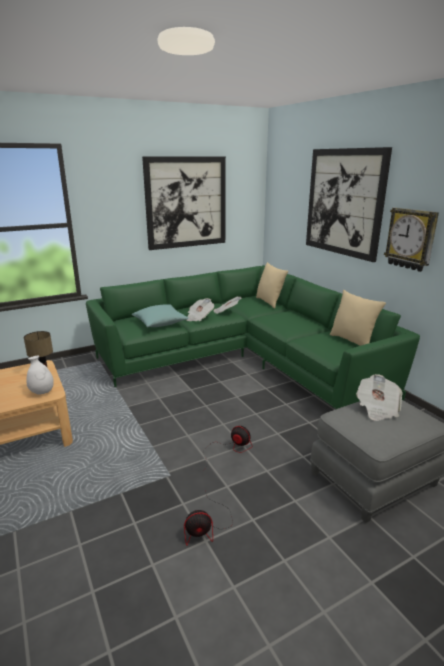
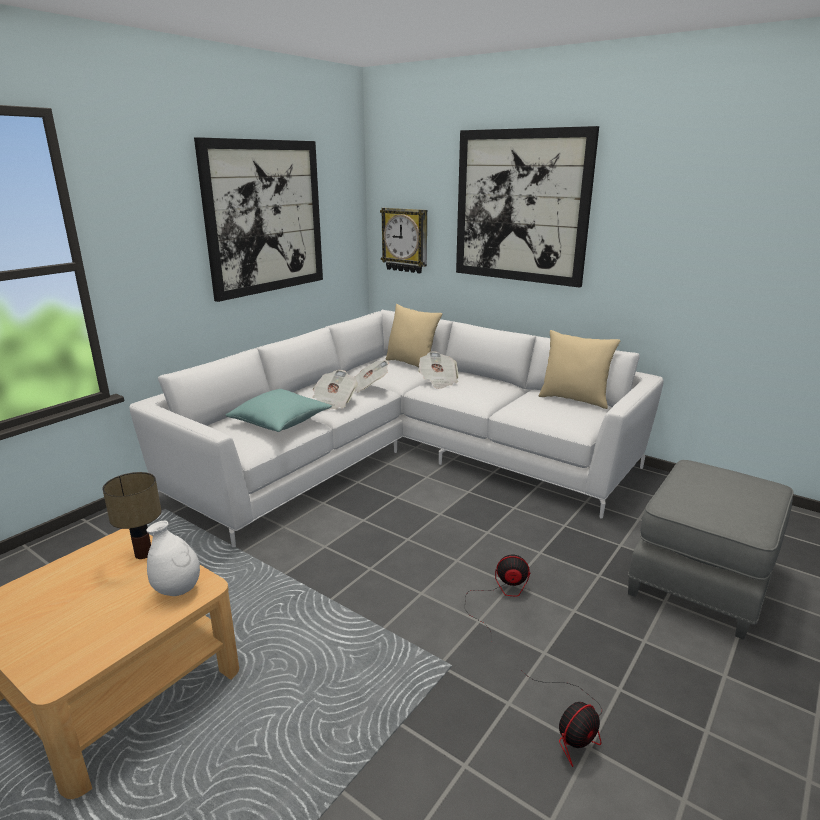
camera: 25 degrees left, 0 degrees up
(244, 360) = (402, 457): green sofa -> white sofa
(377, 408) = (703, 482): newspaper -> newspaper (438, 381)
(411, 239) = (637, 251): wall clock -> wall clock (405, 240)

